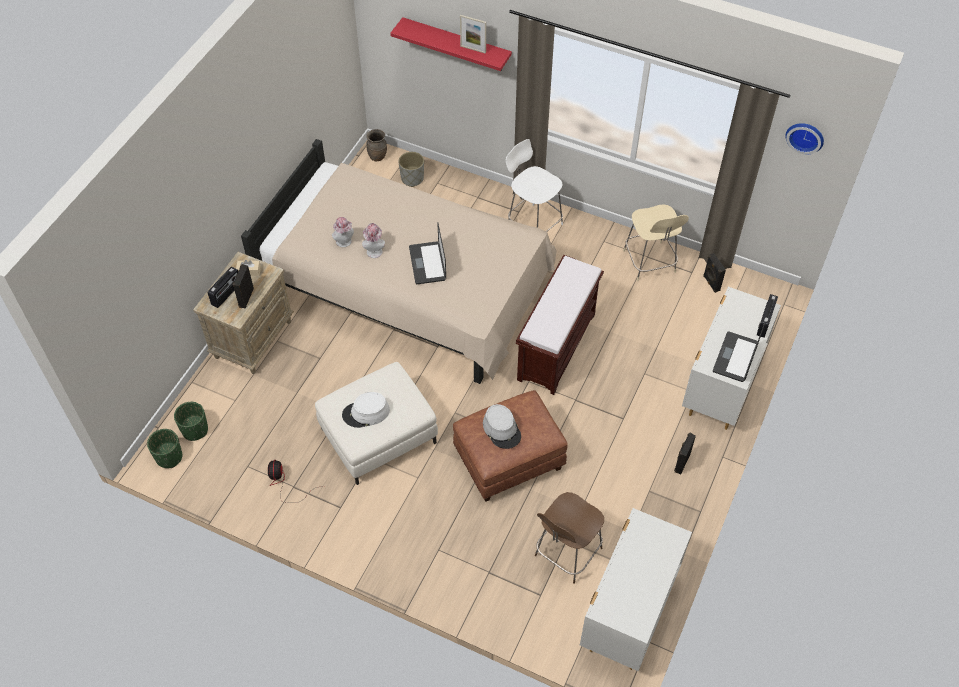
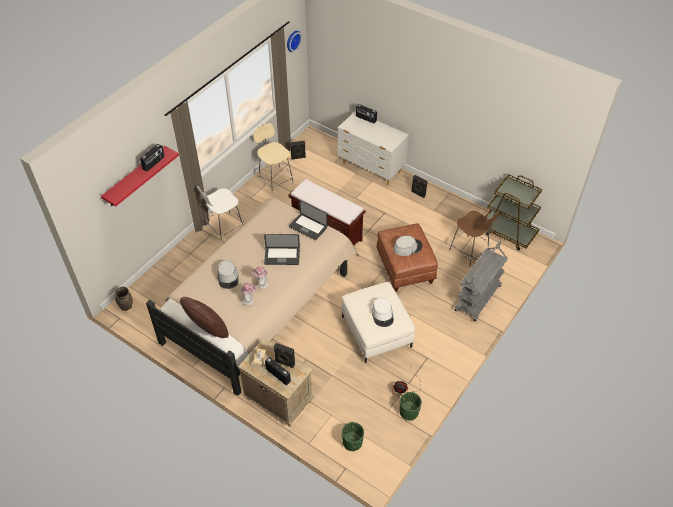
camera: 80 degrees left, 5 degrees down
(169, 457) = (373, 461): green planter -> green planter (409, 412)
(292, 212) = (207, 330): none -> brown pillow
(380, 213) = (228, 277): none -> grey hat
(412, 178) = (157, 288): grey planter -> none
(465, 572) = (478, 299): none -> grey cart
(473, 49) = (154, 163): picture frame -> radio
(628, 614) = (507, 232): white dresser -> brown cart
(650, 263) = (275, 180): beige chair -> beige chair turned 120 degrees counterclockwise
(735, 357) = (387, 134): laptop -> laptop (308, 227)

